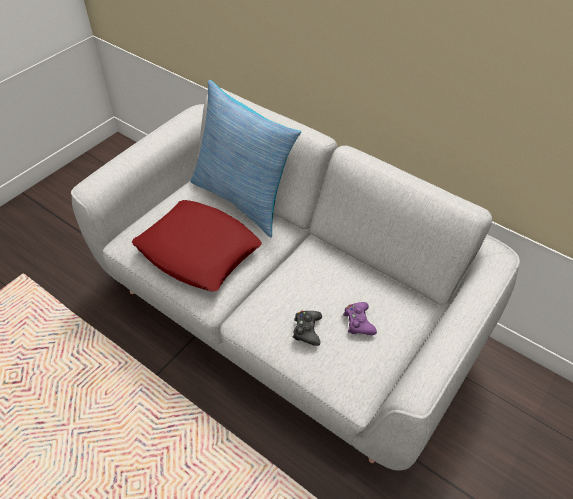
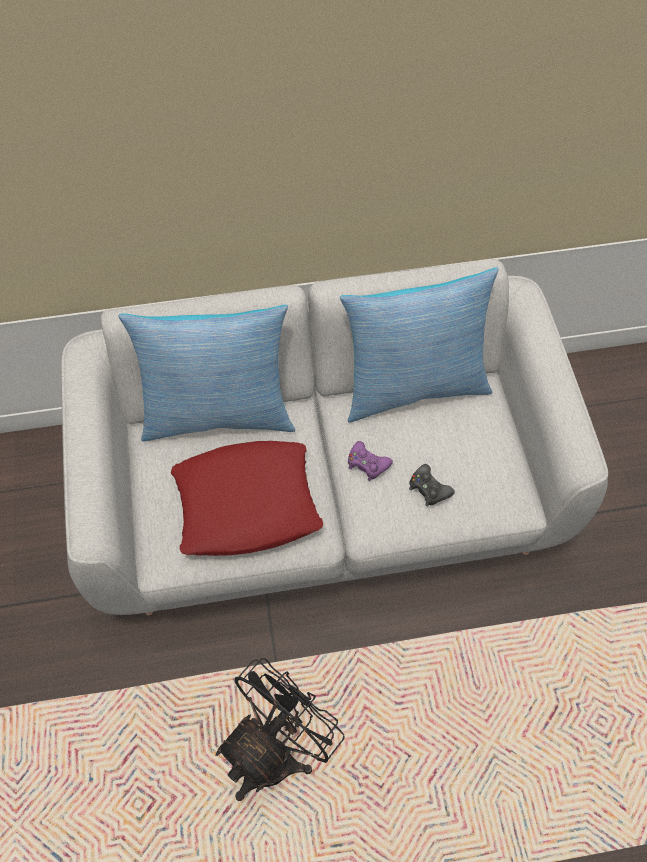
camera: 45 degrees left, 10 degrees up
(99, 420) = (277, 750): none -> black fan
(358, 322) = (458, 444): purple game controller -> purple game controller (367, 464)
(371, 270) = (413, 386): none -> pillow

